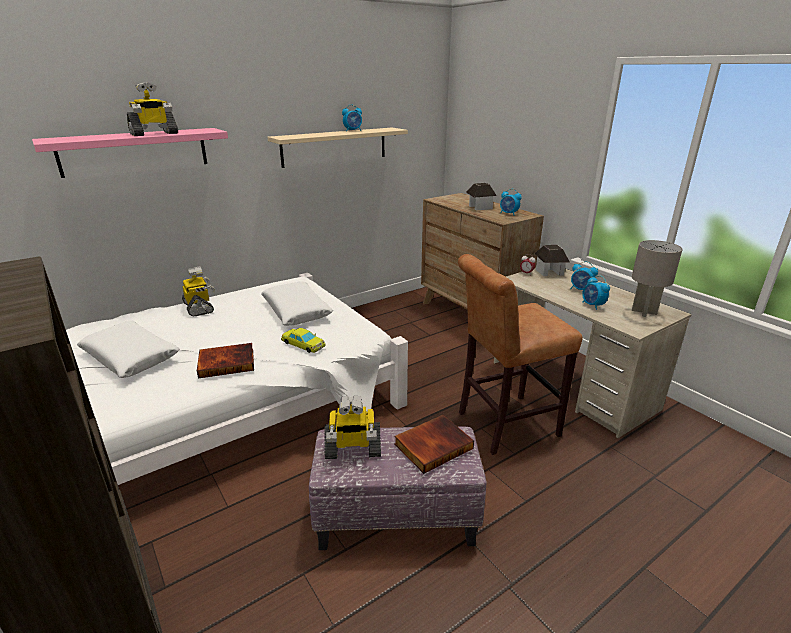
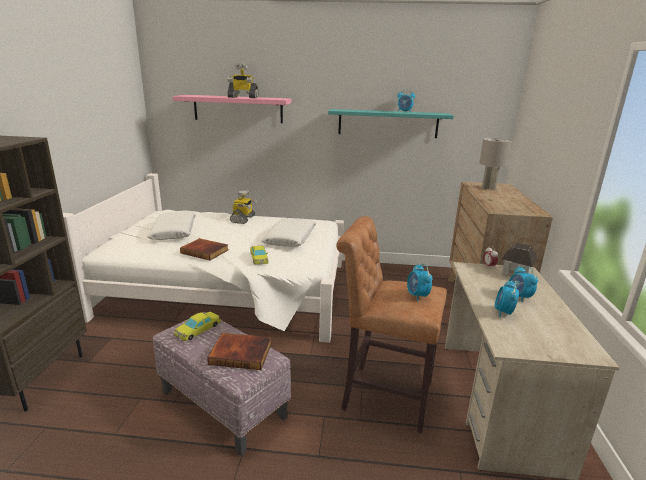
camera: 40 degrees right, 5 degrees down
(335, 147) = (388, 123): beige shelf -> turquoise shelf
(352, 449) = (198, 329): toy robot -> yellow toy car
(480, 207) = (499, 197): toy house -> none
(508, 214) = (516, 207): alarm clock -> alarm clock (417, 296)
(644, 312) = (555, 340): grey table lamp -> grey table lamp (489, 188)

